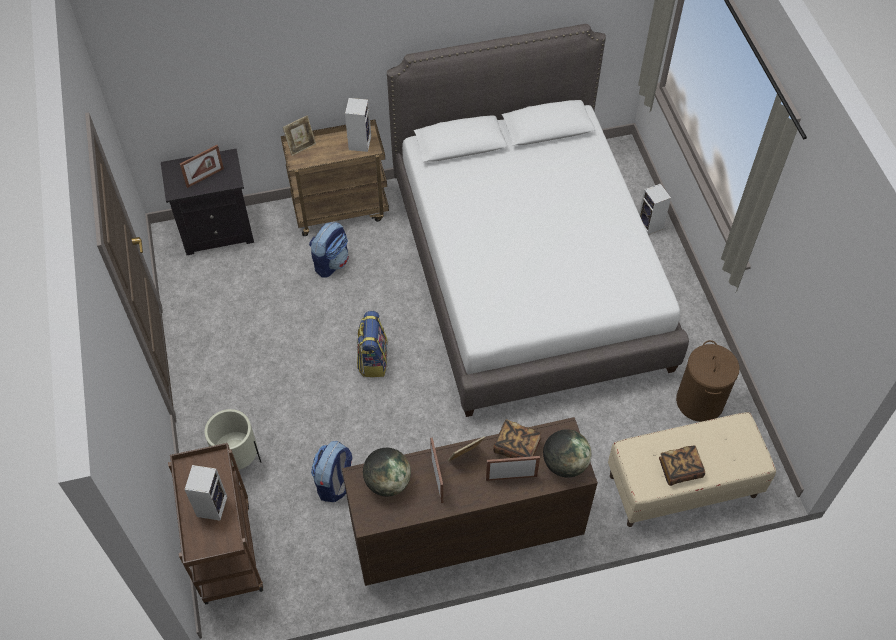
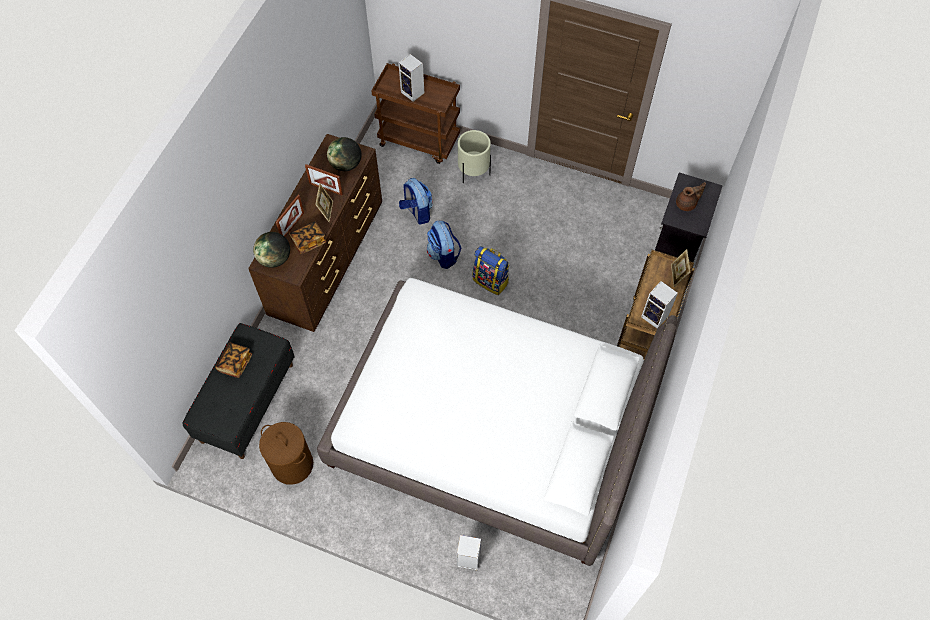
camera: 125 degrees right, 5 degrees up
(205, 177) = (687, 204): picture frame -> brown teapot
(331, 262) = (596, 302): backpack -> backpack (443, 255)
(682, 486) = (247, 402): beige bench -> black bench

